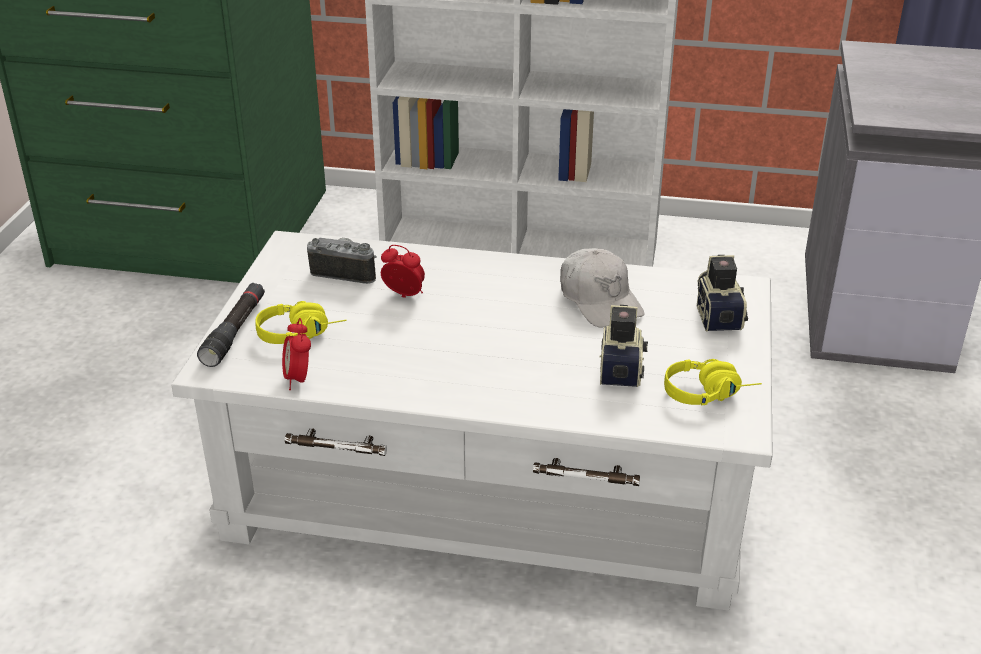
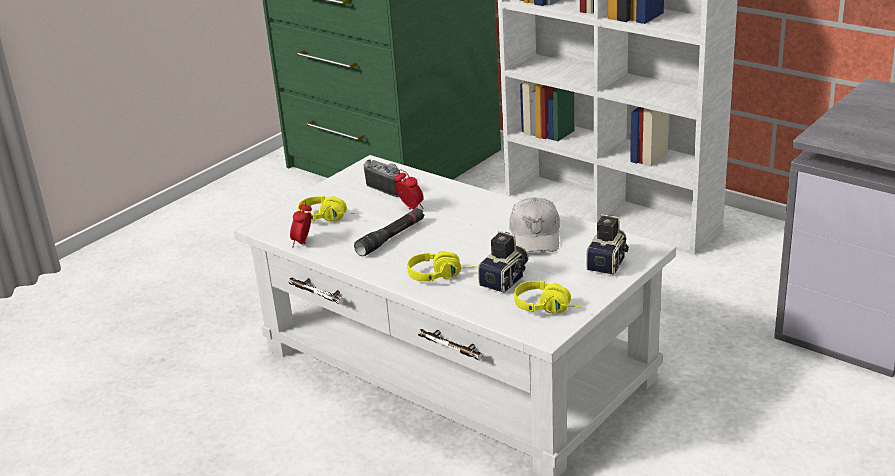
camera: 30 degrees right, 5 degrees down
(235, 331) = (292, 209): black flashlight -> black flashlight (391, 238)
(534, 382) = (441, 275): none -> yellow headphones

